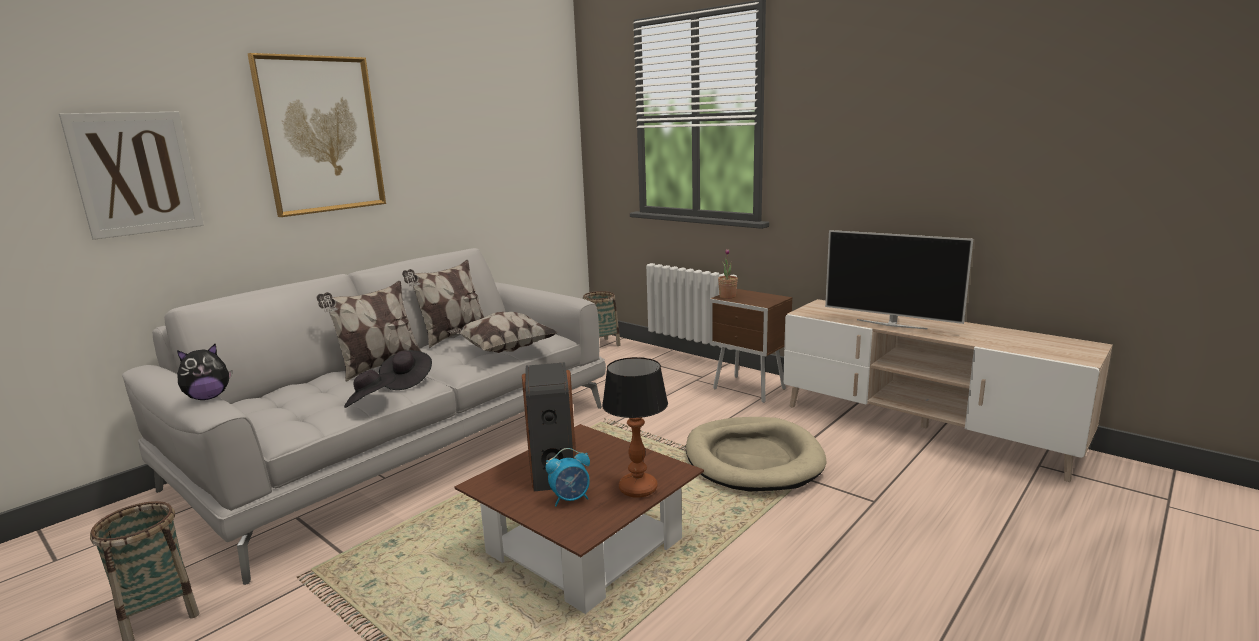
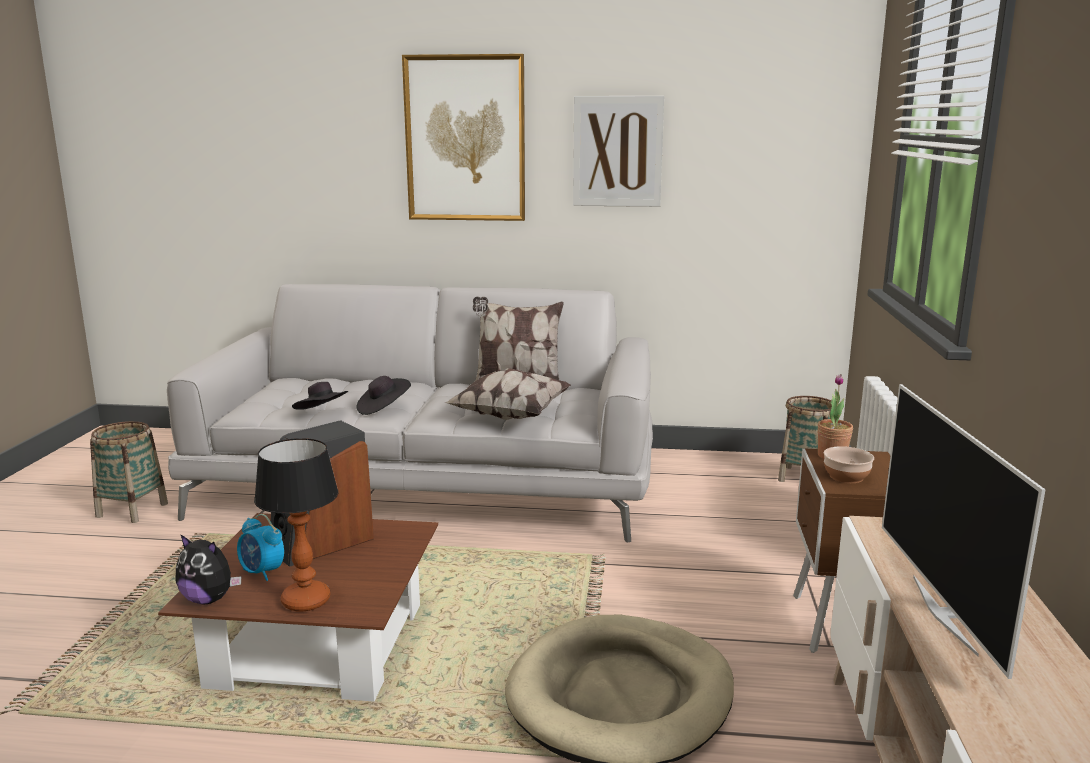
camera: 55 degrees right, 0 degrees up
(136, 173) = (300, 164): picture -> picture (617, 151)
(208, 397) = (214, 360): plush toy -> plush toy (209, 599)
(379, 367) = (409, 389): pillow -> none
(754, 300) = (846, 476): none -> bowl

